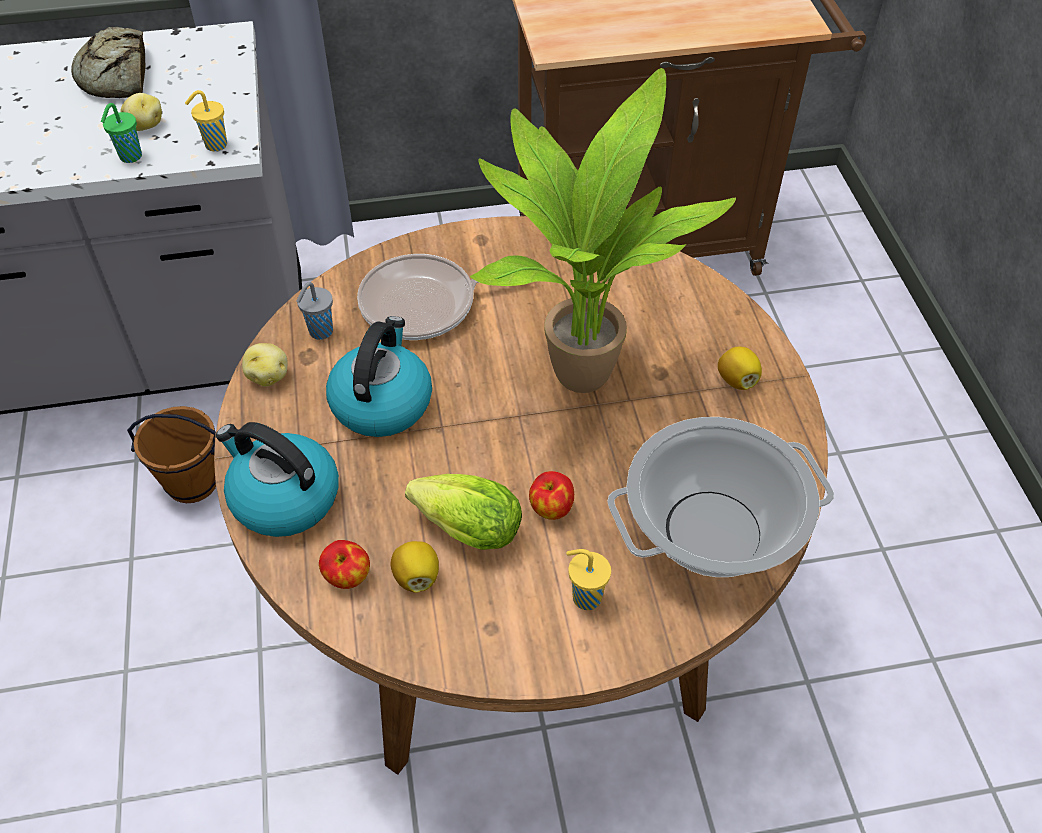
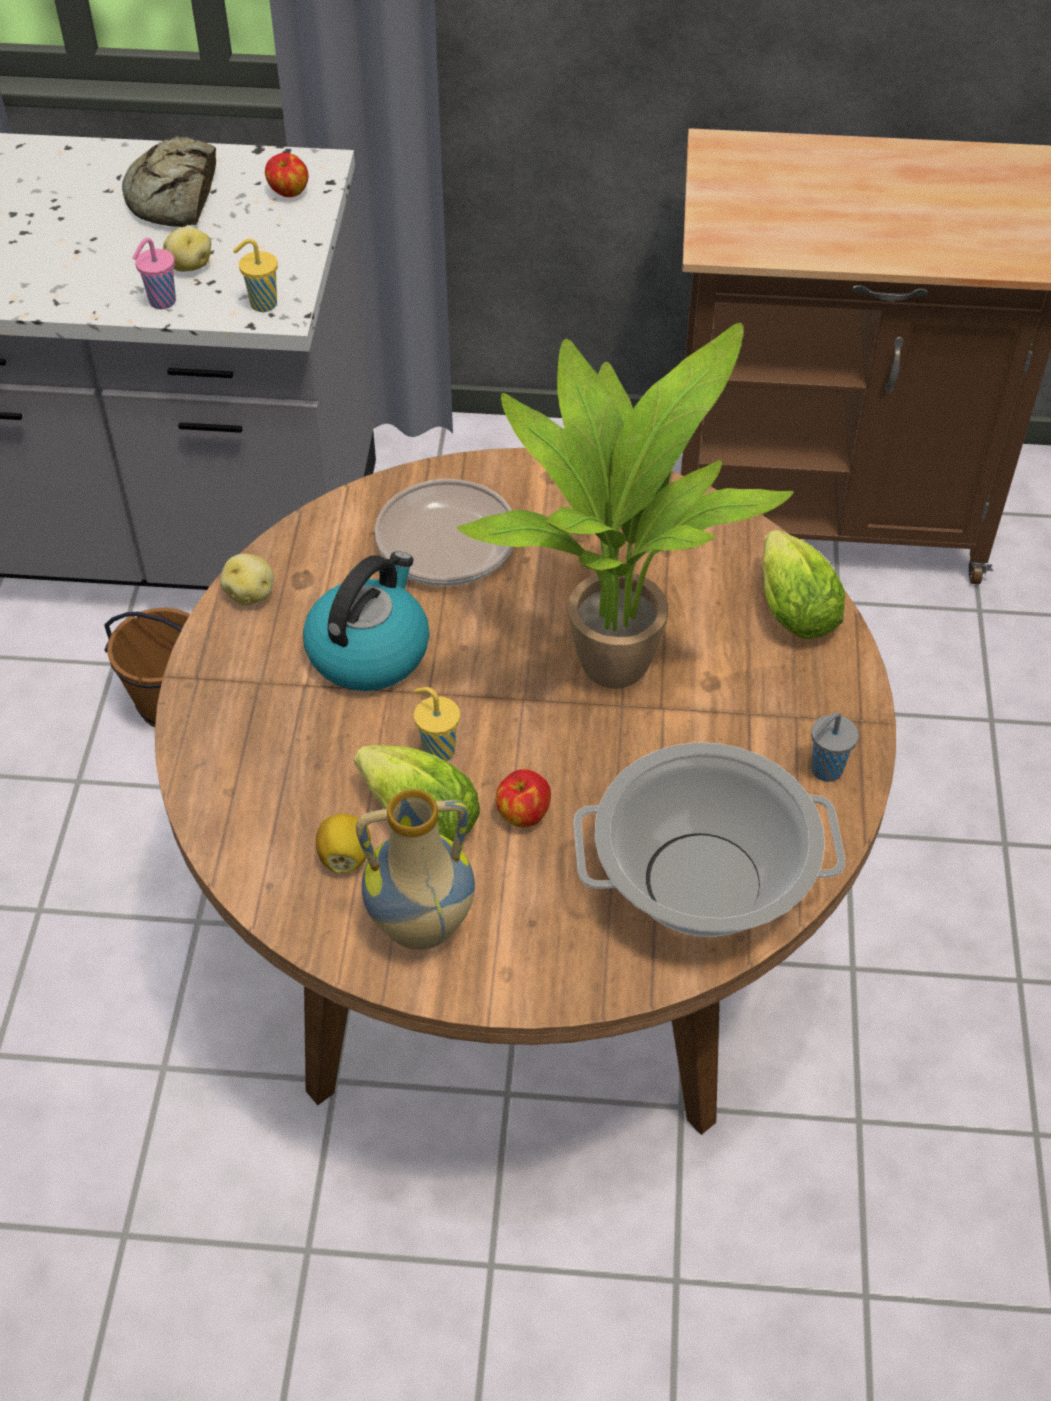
camera: 15 degrees right, 0 degrees up
(129, 157) = (161, 302): green cup -> pink cup
(283, 498) = (225, 736): kettle -> none
(319, 332) = (324, 553): grey cup -> grey cup (825, 771)
(347, 577) = (269, 839): apple -> apple (288, 193)
(500, 623) = (421, 928): none -> vase
(585, 597) = (526, 922): yellow cup -> yellow cup (437, 750)
(699, 302) = (791, 606): none -> lettuce
(737, 380) = (802, 711): lemon -> none

